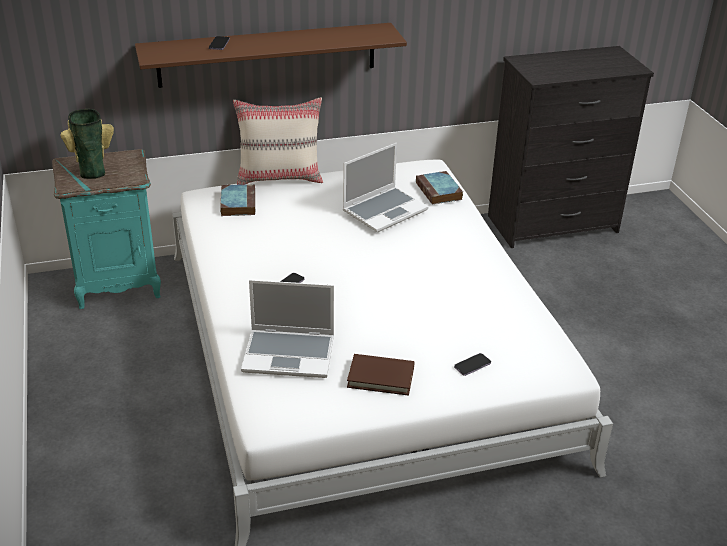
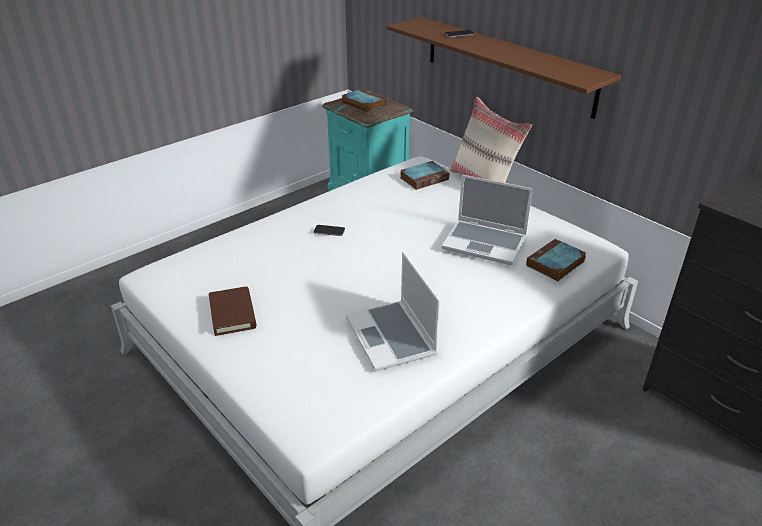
camera: 65 degrees right, 0 degrees up
(92, 171) = (362, 103): vase -> book
(290, 354) = (238, 260): laptop -> laptop (392, 337)
(472, 365) = (280, 363): phone -> none

